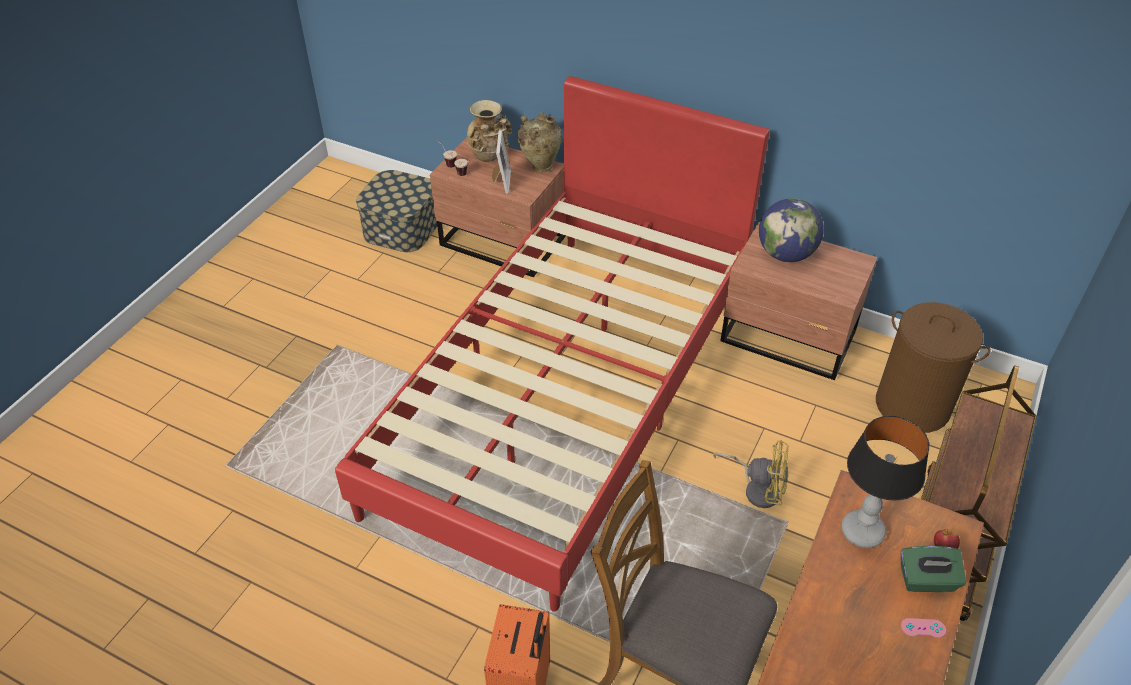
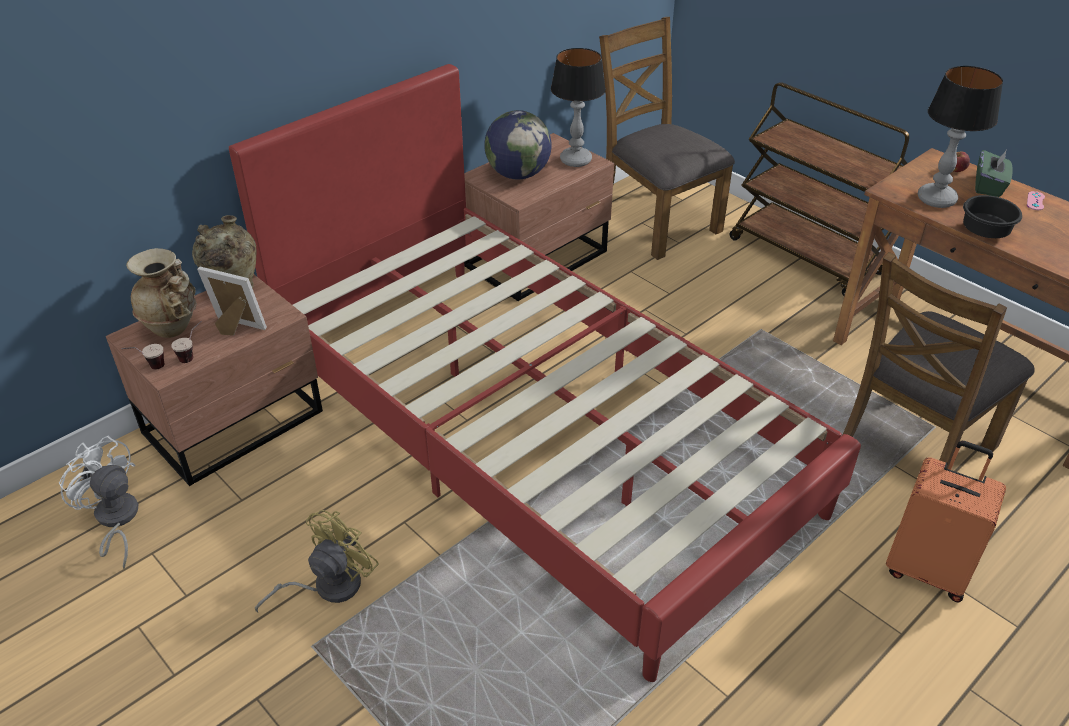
camera: 70 degrees left, 5 degrees down
(401, 228) = (115, 520): storage box -> white fan
(757, 489) = (716, 335): yellow fan -> yellow fan (327, 586)
(817, 577) = (984, 233): none -> black bowl
(838, 282) = (575, 160): none -> table lamp
(913, 406) = (656, 222): brown laundry basket -> brown chair

